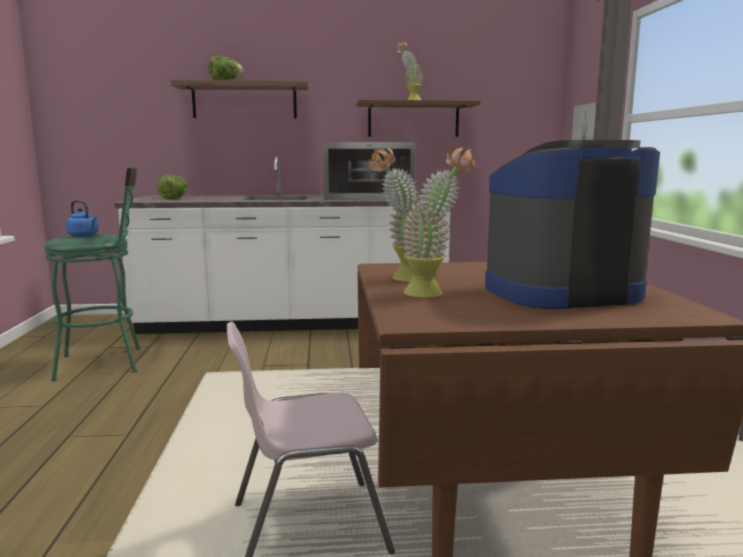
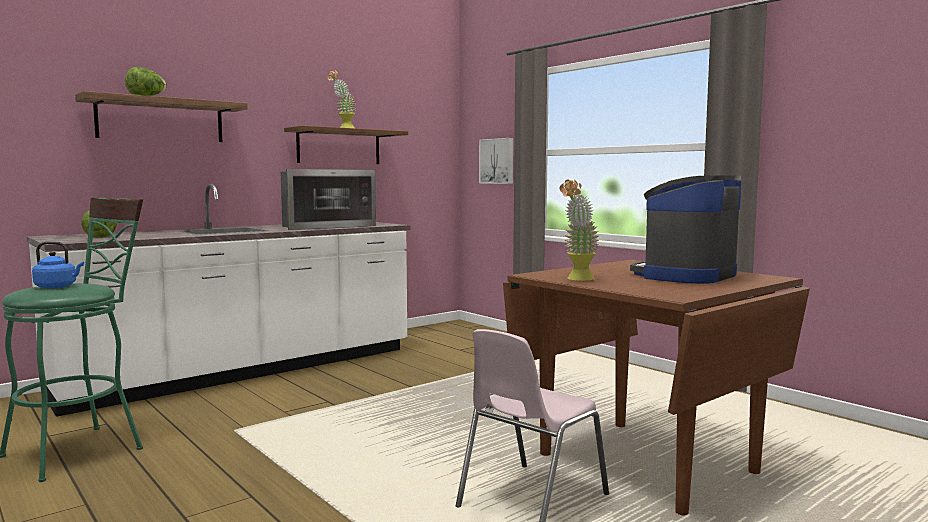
camera: 35 degrees left, 5 degrees down
(433, 293) = (627, 283): potted plant -> none

